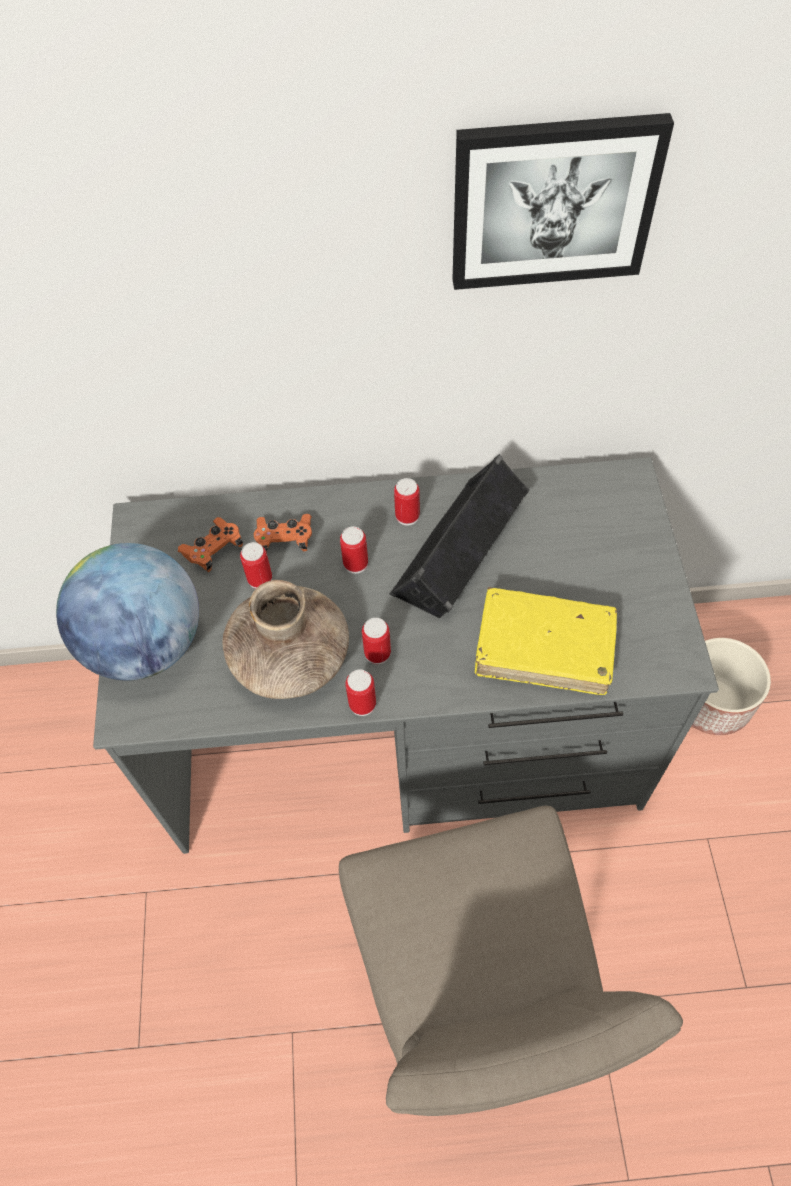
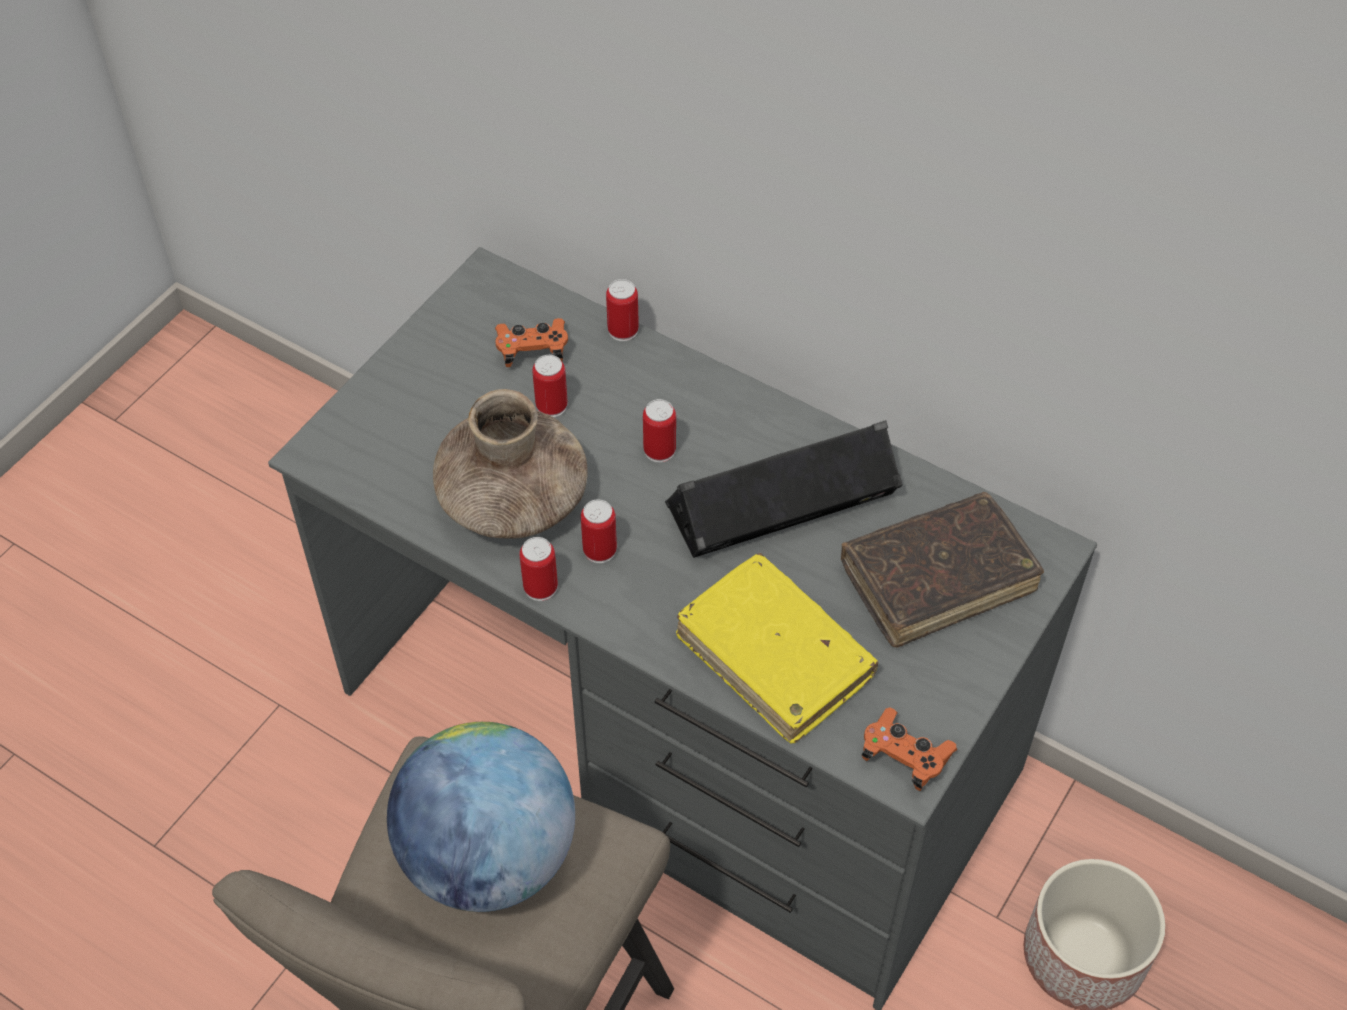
camera: 35 degrees right, 5 degrees down
(145, 644) = (392, 399): globe -> globe (489, 856)
(285, 539) = (611, 382): orange game controller -> orange game controller (905, 756)
(407, 516) = (757, 436): can -> can (623, 330)
(553, 202) = (1000, 145): picture -> none
(589, 535) = (937, 578): none -> brown book

